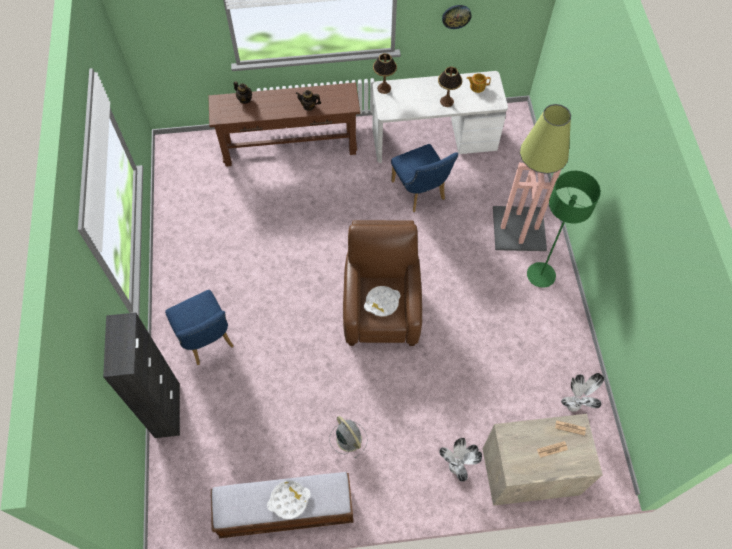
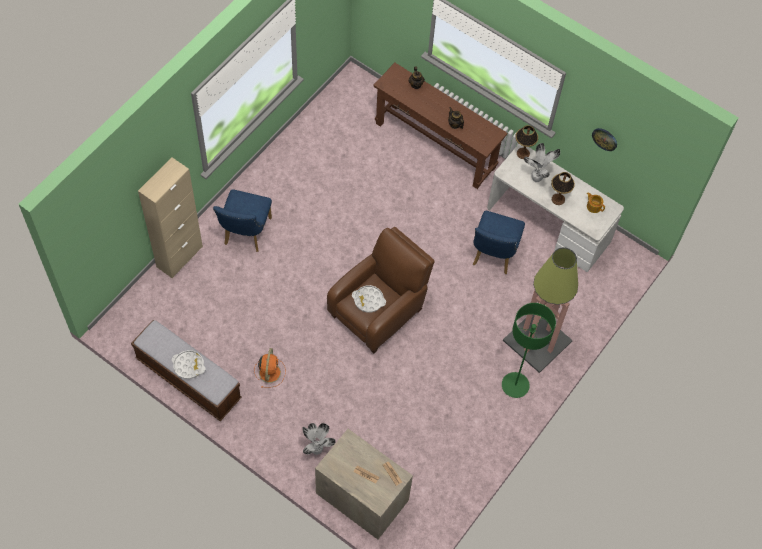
camera: 40 degrees right, 0 degrees up
(167, 410) = (179, 256): black cabinet -> beige cabinet
(348, 438) = (270, 371): grey fan -> orange fan
(573, 406) = (437, 485): potted plant -> potted plant (537, 179)

